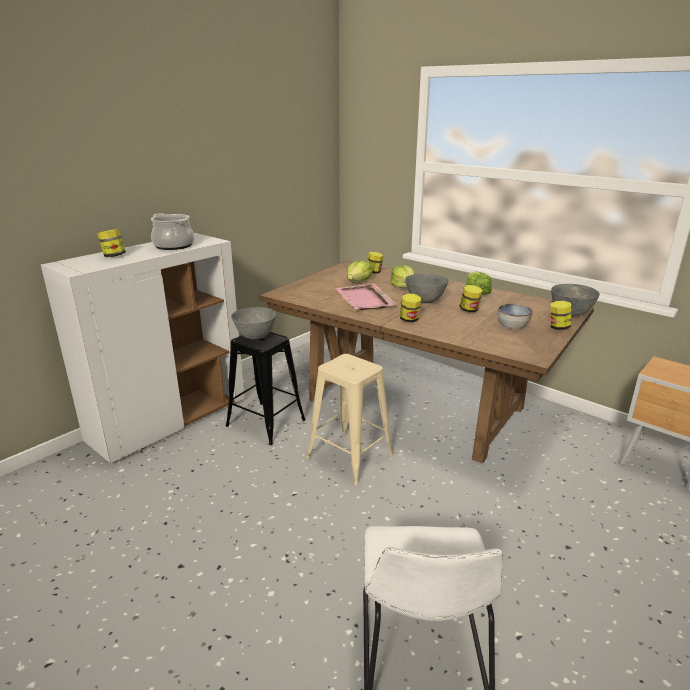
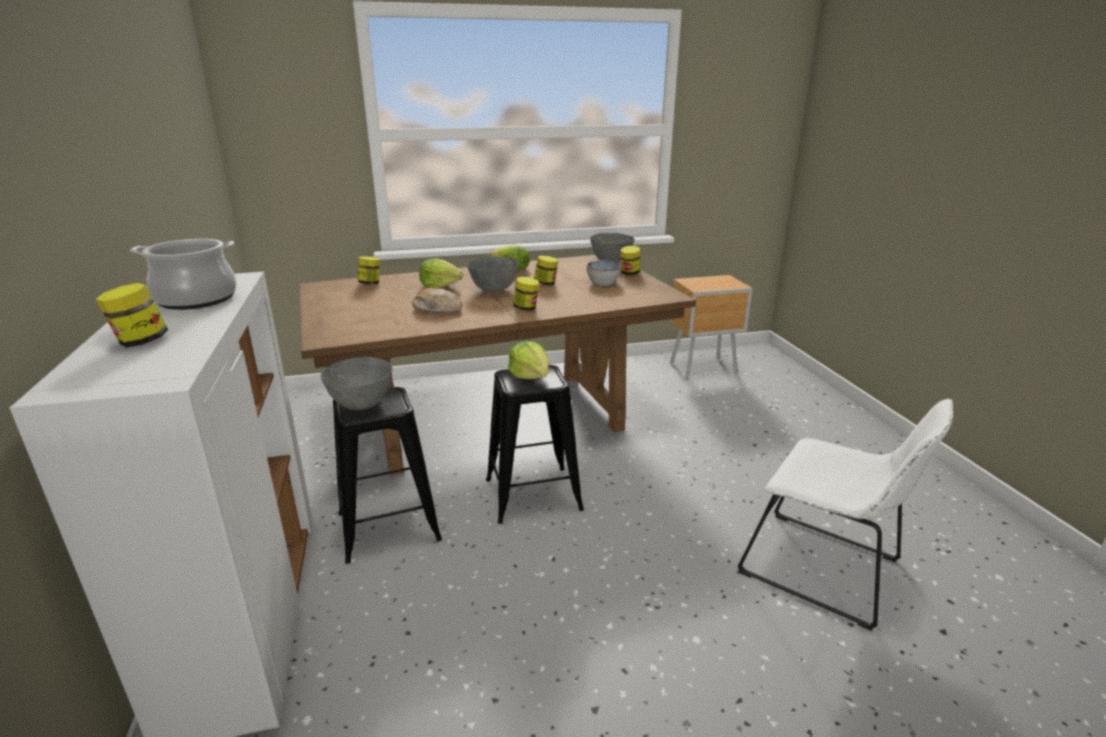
camera: 55 degrees left, 0 degrees up
(349, 457) = (533, 494): beige stool -> black stool
(358, 281) = (380, 296): lettuce -> lettuce (530, 376)
(364, 299) = (437, 308): pink tray -> bread

